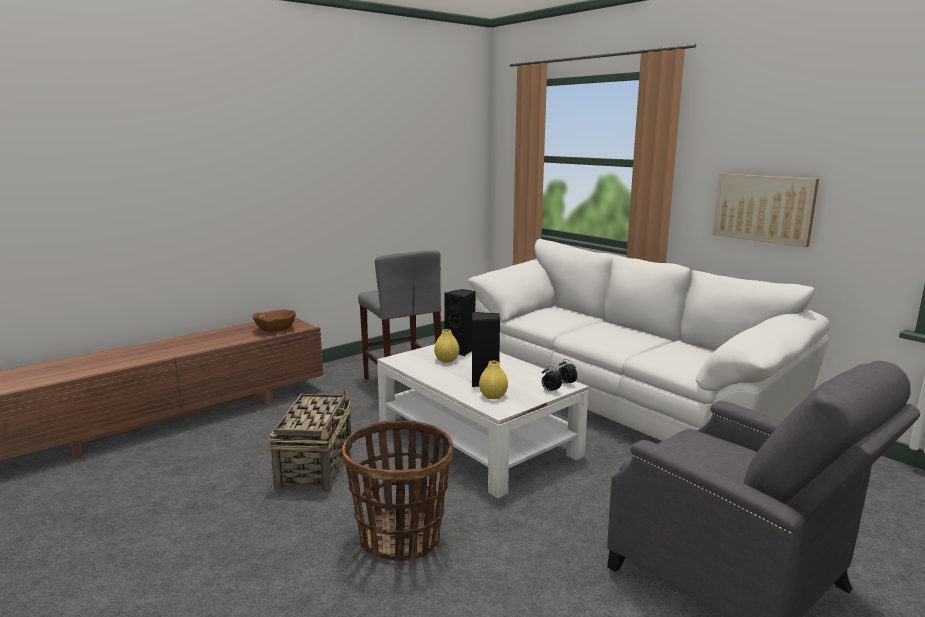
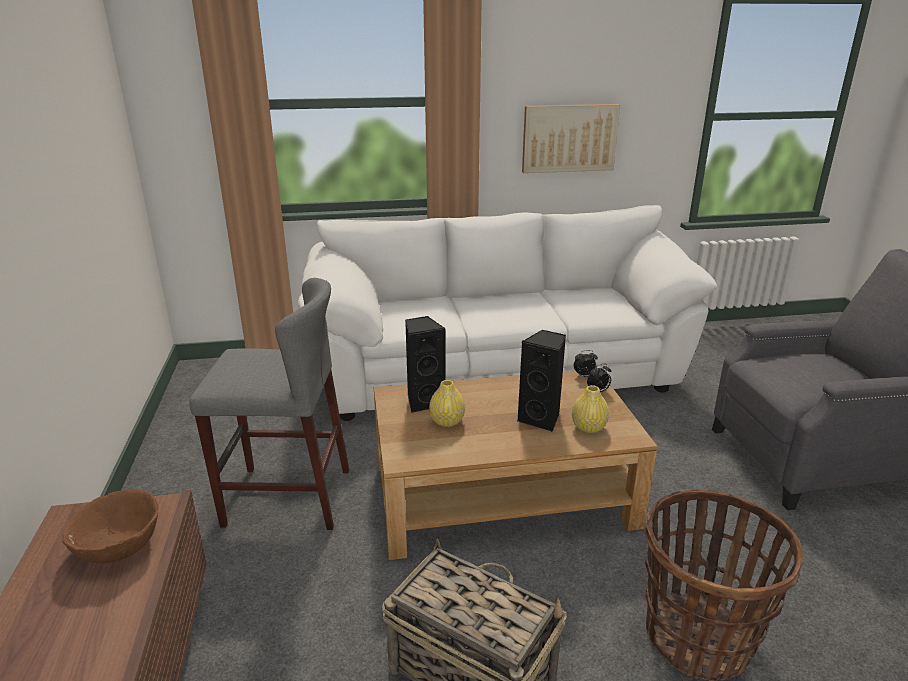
camera: 60 degrees left, 10 degrees up
(477, 439) = (502, 493): white coffee table -> brown coffee table

